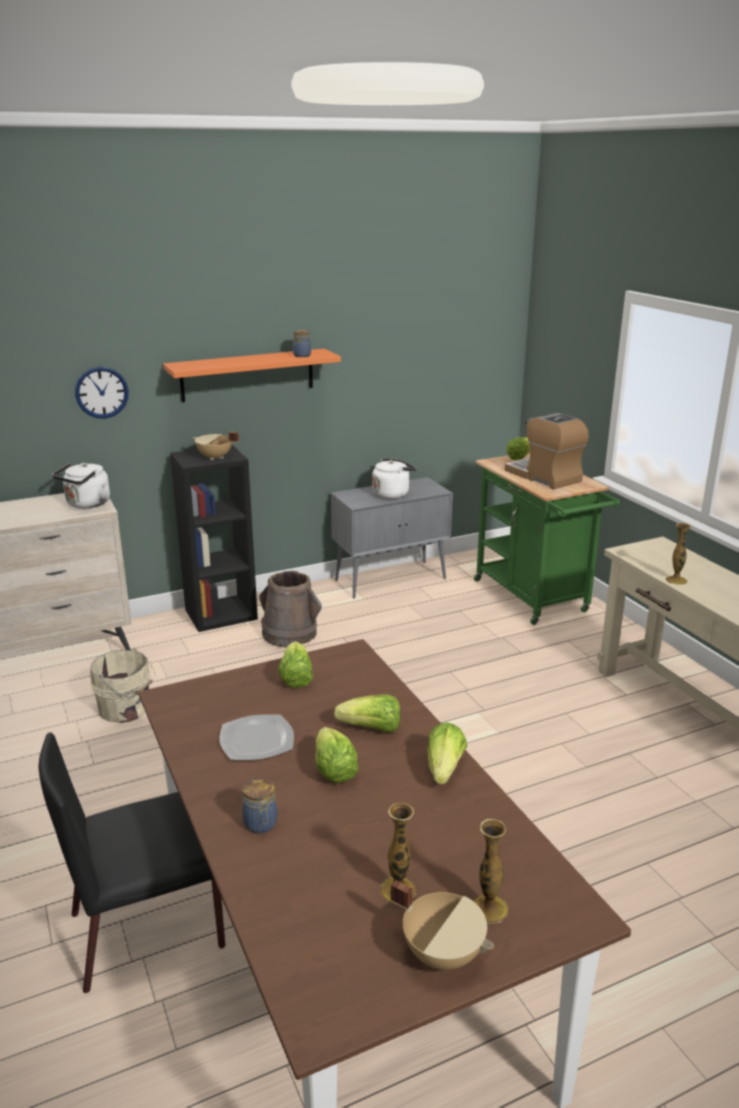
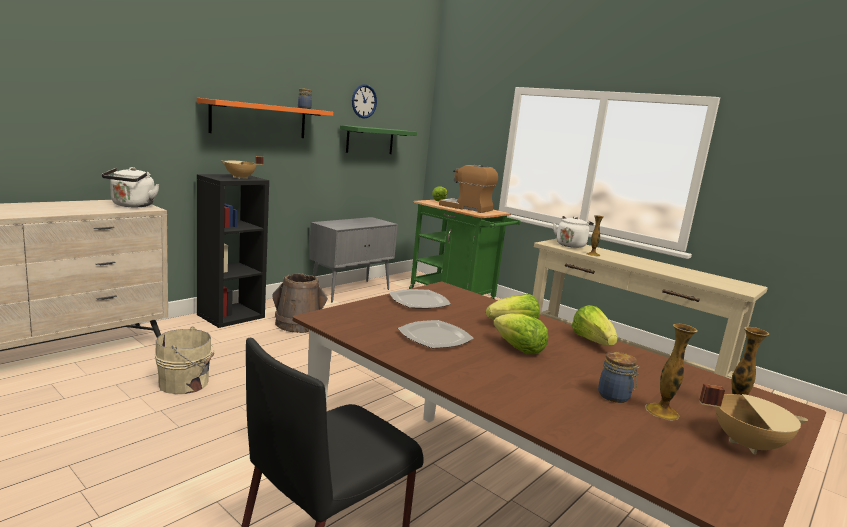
camera: 25 degrees left, 10 degrees down
(101, 392) = (143, 113): wall clock -> wall clock (364, 101)
(261, 824) = (506, 386): jar -> jar (615, 397)
(296, 677) = (419, 302): lettuce -> plate
(392, 494) = (357, 223): white kettle -> white kettle (571, 245)
(418, 374) = (370, 140): none -> green shelf

